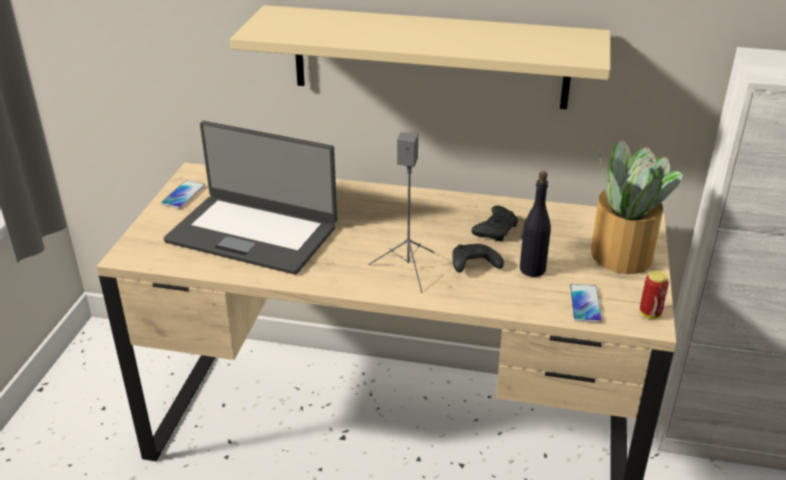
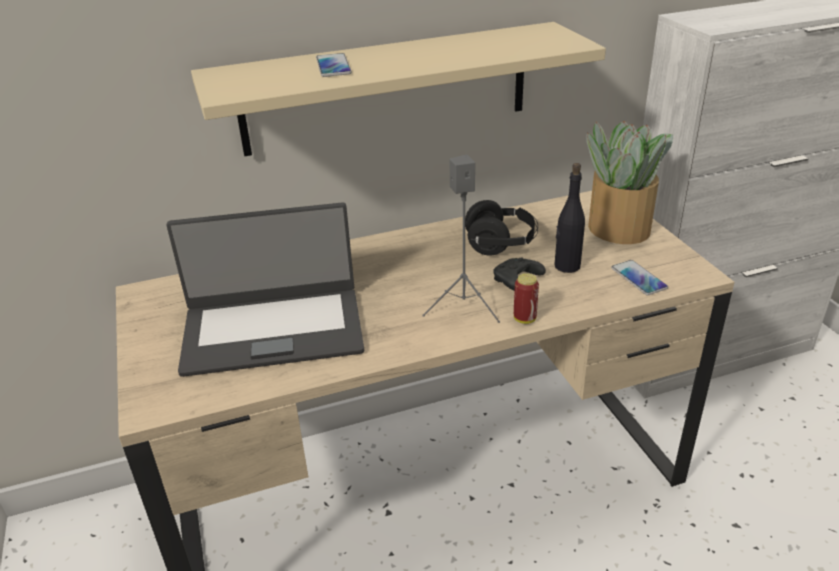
camera: 30 degrees left, 0 degrees up
(183, 195) = (151, 320): phone -> phone (333, 66)
(496, 230) = (501, 244): black game controller -> black headphones
(650, 314) = (692, 267): can -> can (524, 319)

